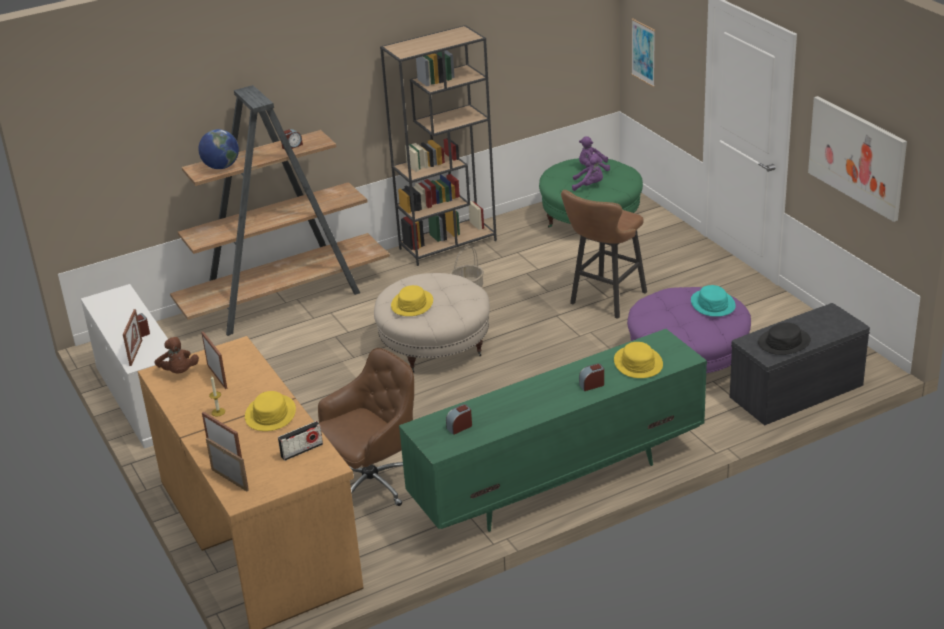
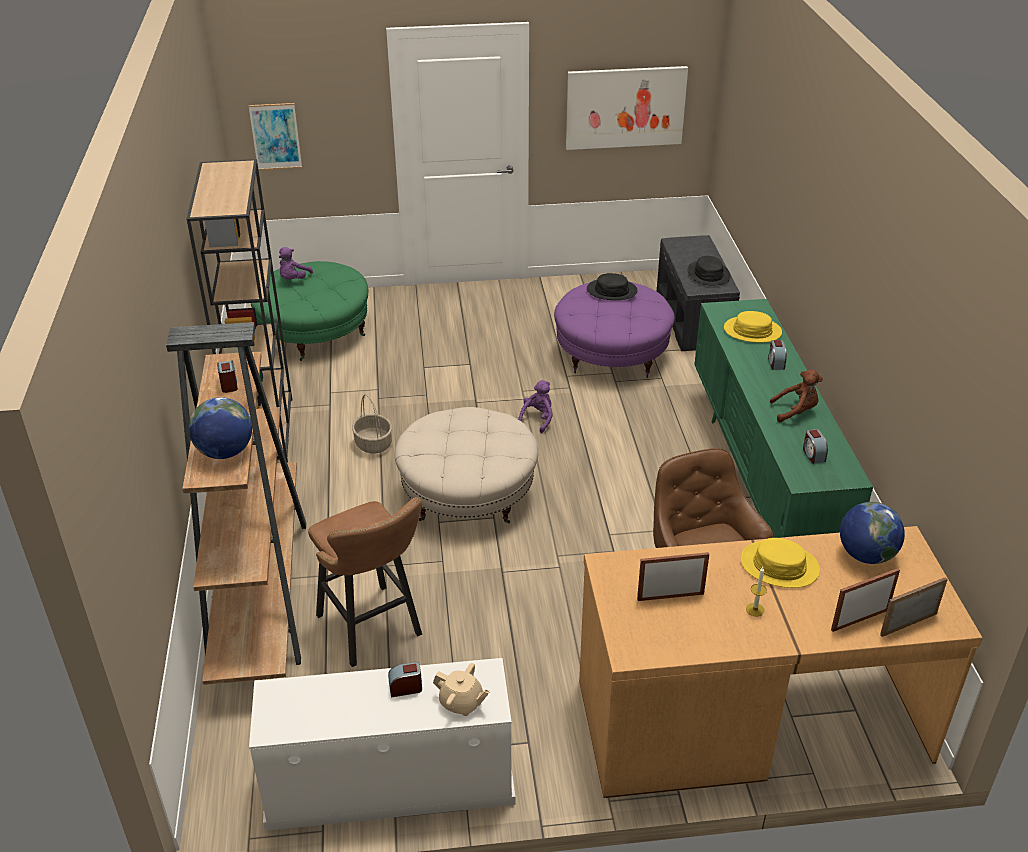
camera: 70 degrees left, 5 degrees up
(136, 353) = (461, 703): picture frame -> beige teapot
(179, 372) = (640, 630): brown plush toy -> brown plush toy (796, 411)
(302, 450) = (866, 555): radio -> globe
(412, 304) = (469, 457): yellow hat -> none
(589, 185) = (328, 290): purple plush toy -> purple plush toy (538, 419)
(603, 302) = (475, 369): brown stool -> brown stool (374, 633)
(713, 304) = (611, 290): turquoise hat -> black hat

